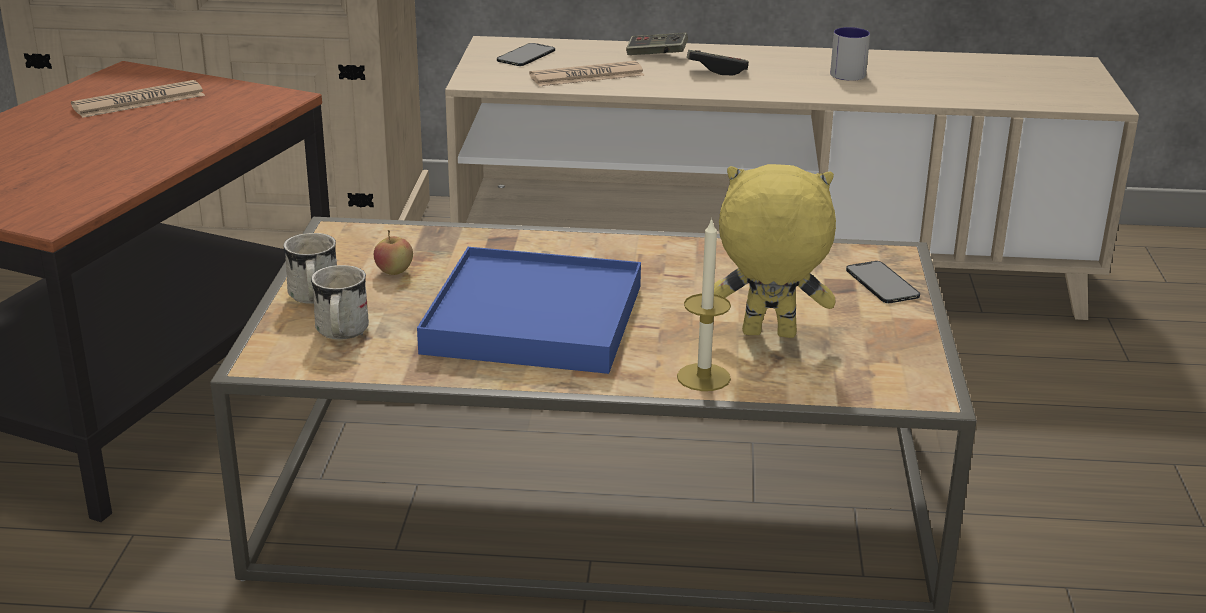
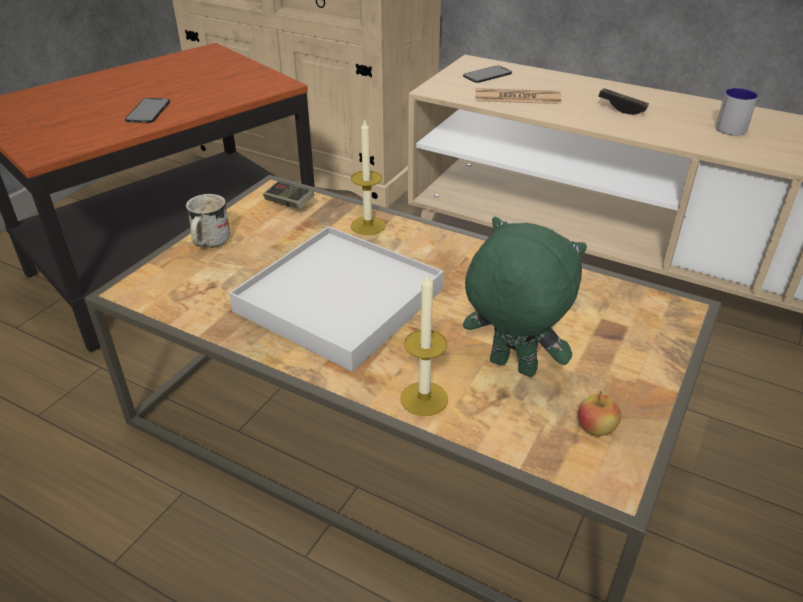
camera: 25 degrees right, 10 degrees up
(139, 101) = (192, 73): newspaper -> none
(340, 333) = (198, 278): white mug -> none
(394, 272) = (279, 232): apple -> apple (595, 429)
(497, 245) = (368, 225): none -> candle
(533, 319) = (338, 300): blue tray -> white tray
(656, 54) = (584, 88): game controller -> game controller (289, 203)
(768, 335) = (511, 368): yellow plush toy -> green plush toy
(882, 283) = (651, 337): phone -> phone (148, 111)

